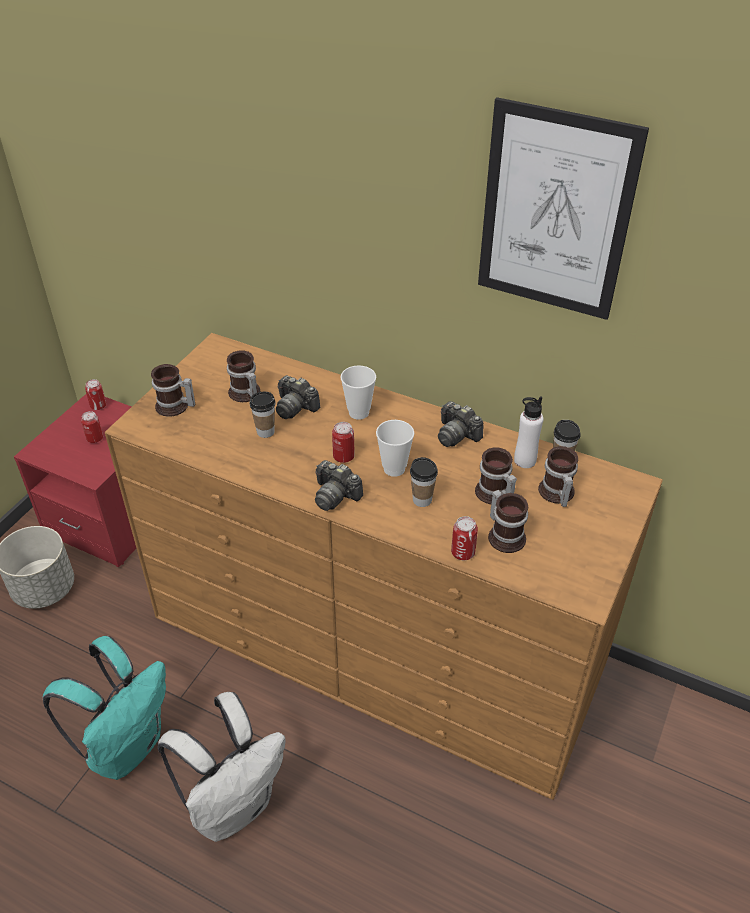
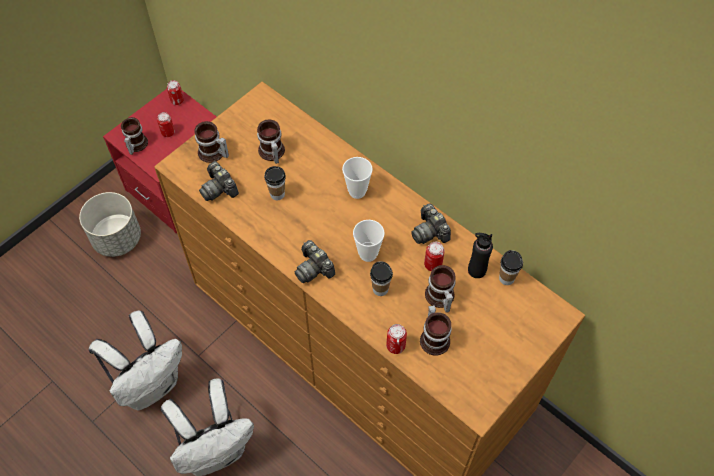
camera: 15 degrees right, 15 degrees up
(126, 746) = (151, 384): turquoise backpack -> white backpack
(295, 407) = (308, 174): camera -> camera (219, 189)
(343, 456) = (331, 233): can -> can (433, 264)
(524, 460) = (476, 270): white bottle -> black bottle
(555, 213) = (522, 104): picture -> none
(555, 493) = (489, 308): mug -> mug (135, 145)

